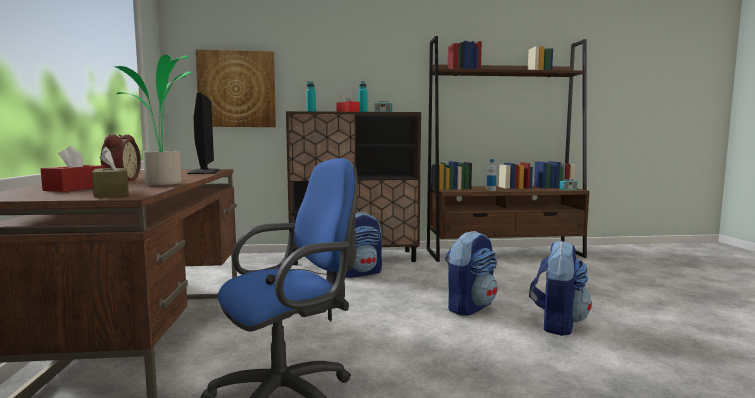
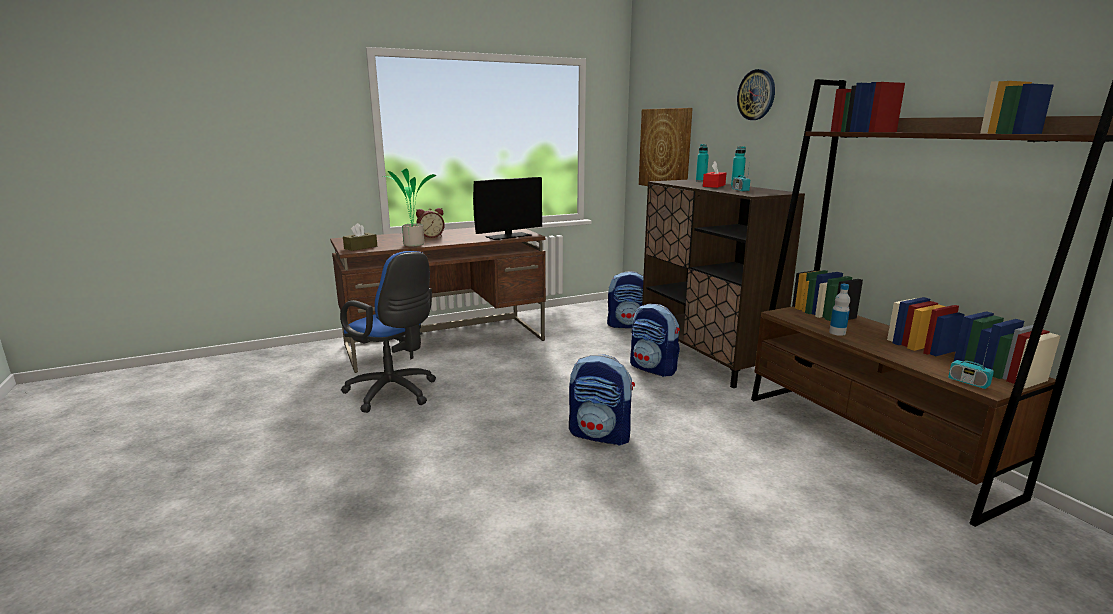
camera: 70 degrees right, 10 degrees up
(76, 188) = (384, 239): red tissue box -> none
(350, 45) = (756, 95): none -> wall clock
(557, 324) = (588, 489): backpack -> backpack (628, 325)

